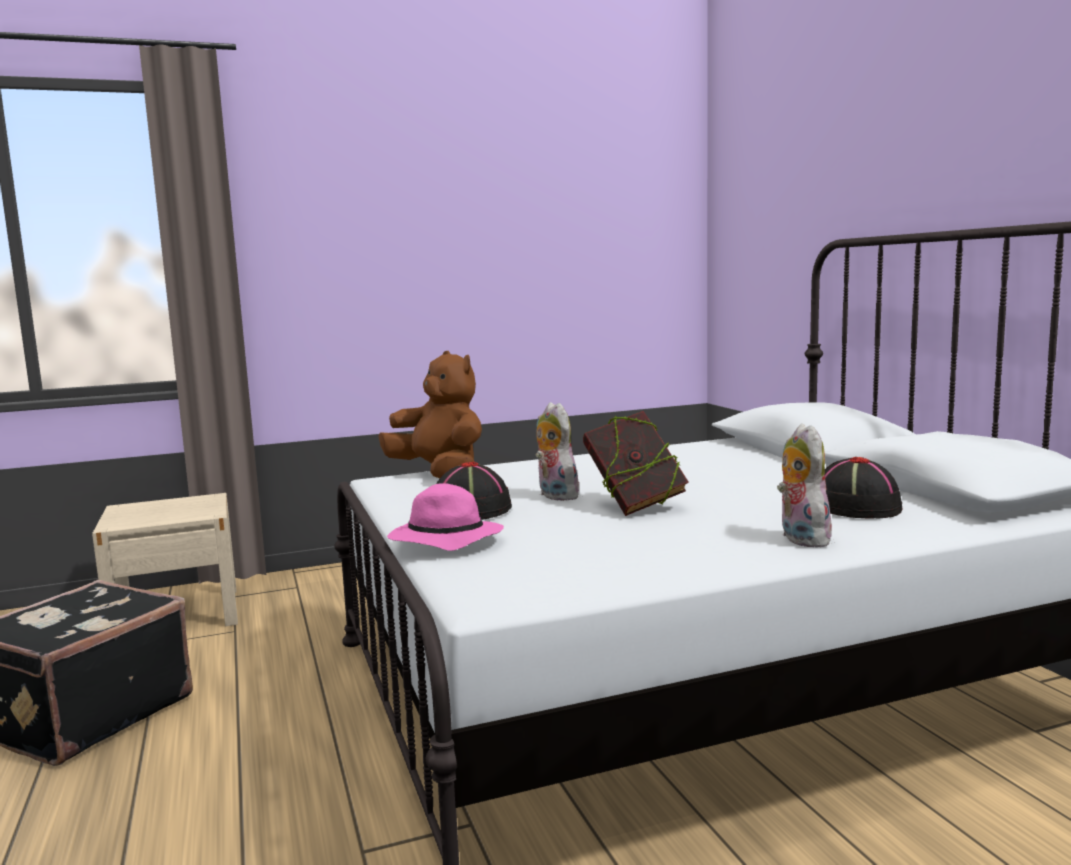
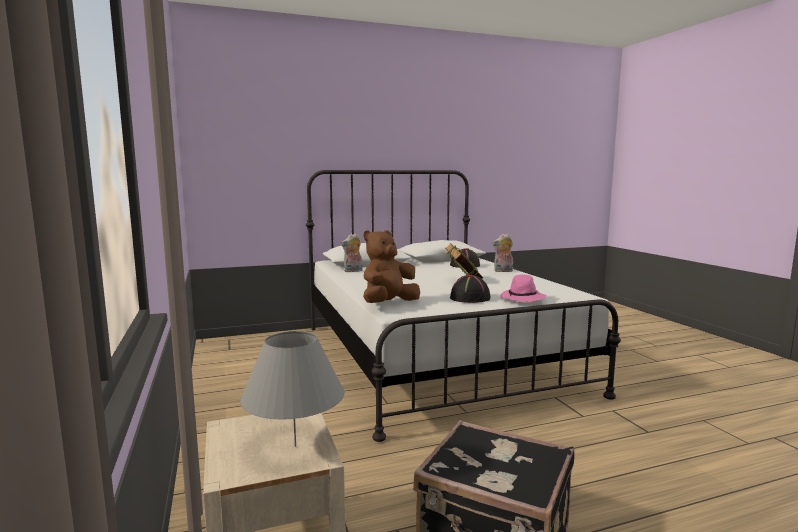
camera: 90 degrees left, 0 degrees up
(145, 517) = (295, 446): none -> grey table lamp
(554, 496) = (443, 289): plush toy -> plush toy (353, 271)

